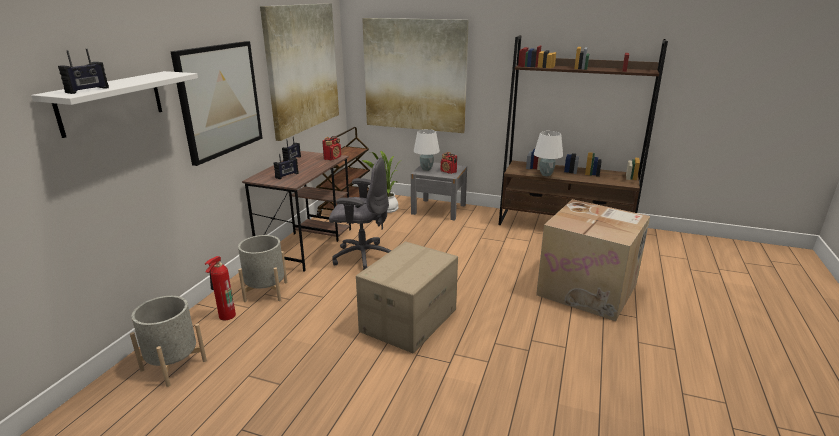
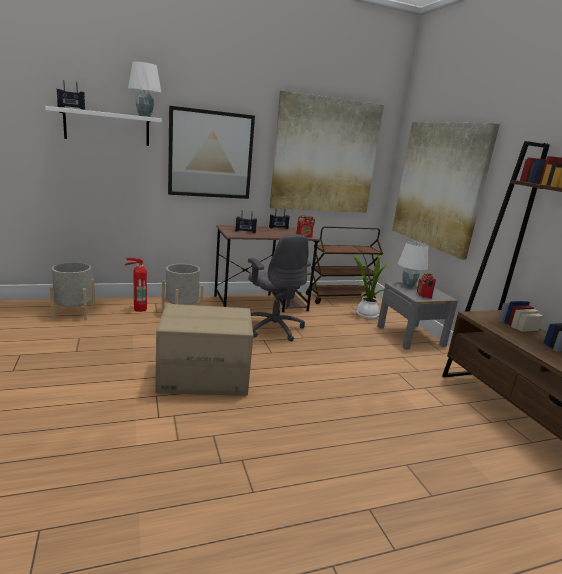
camera: 50 degrees right, 5 degrees down
(546, 174) = (508, 333): white table lamp -> white table lamp (145, 116)
(588, 289) = (403, 481): cardboard box -> none

